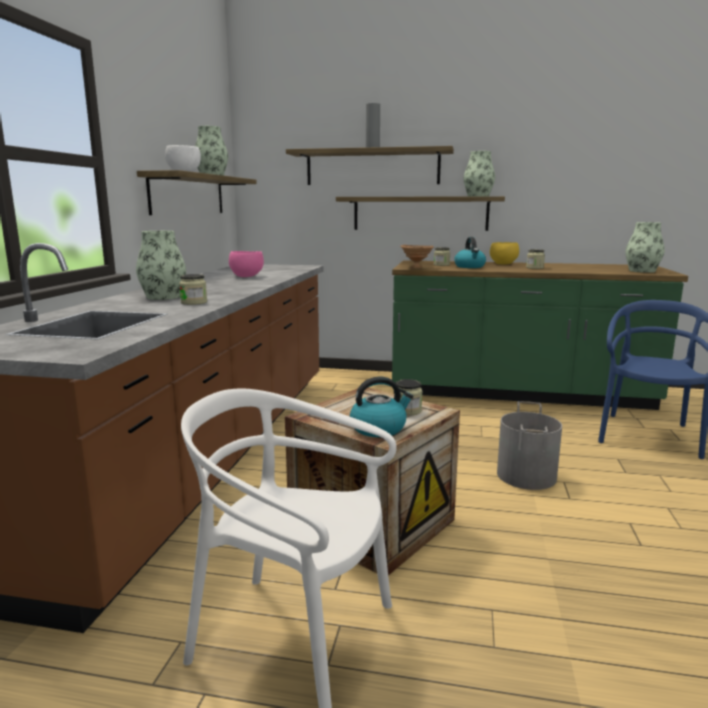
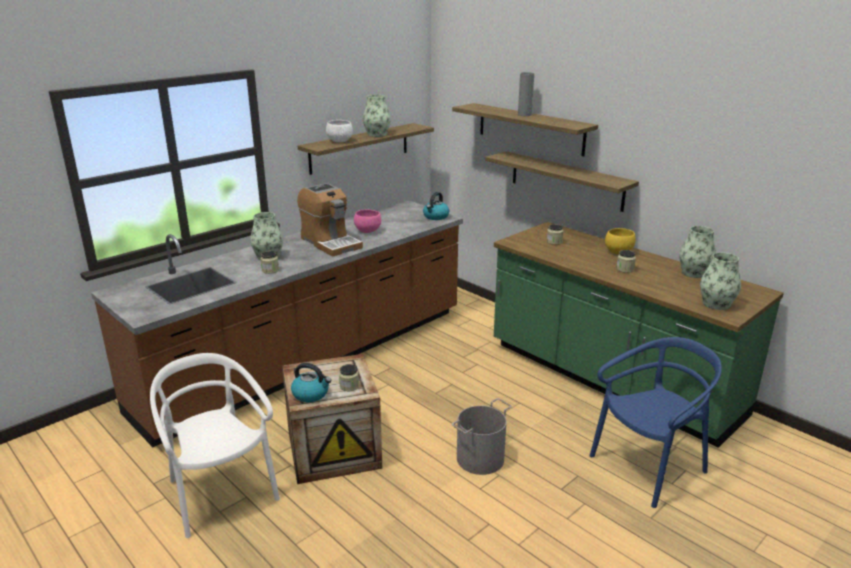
camera: 35 degrees right, 10 degrees up
(222, 284) = (330, 243): none -> coffee machine
(416, 268) = (517, 244): brown bowl -> none
(470, 267) = (569, 252): kettle -> kettle (435, 217)
(478, 196) = (607, 179): vase -> vase (694, 273)

